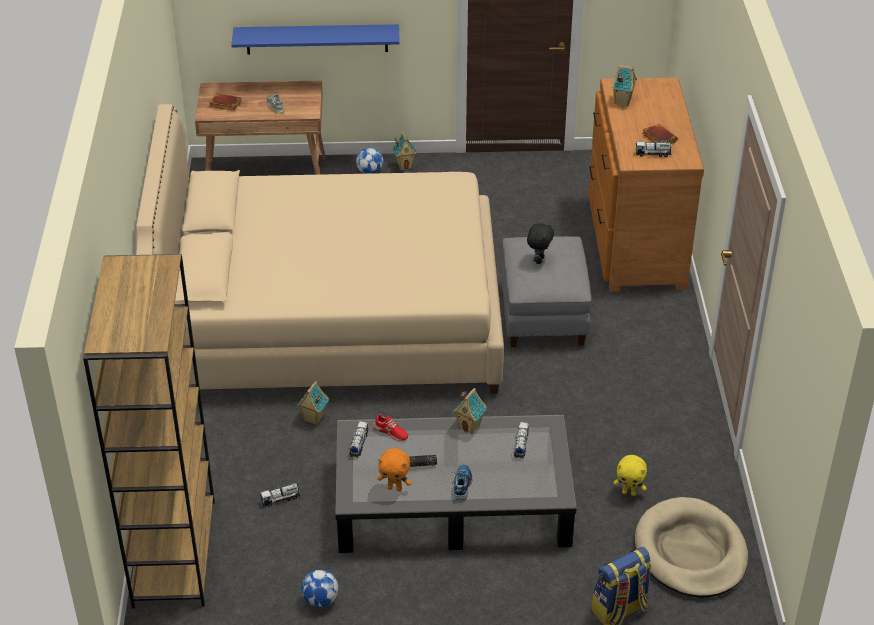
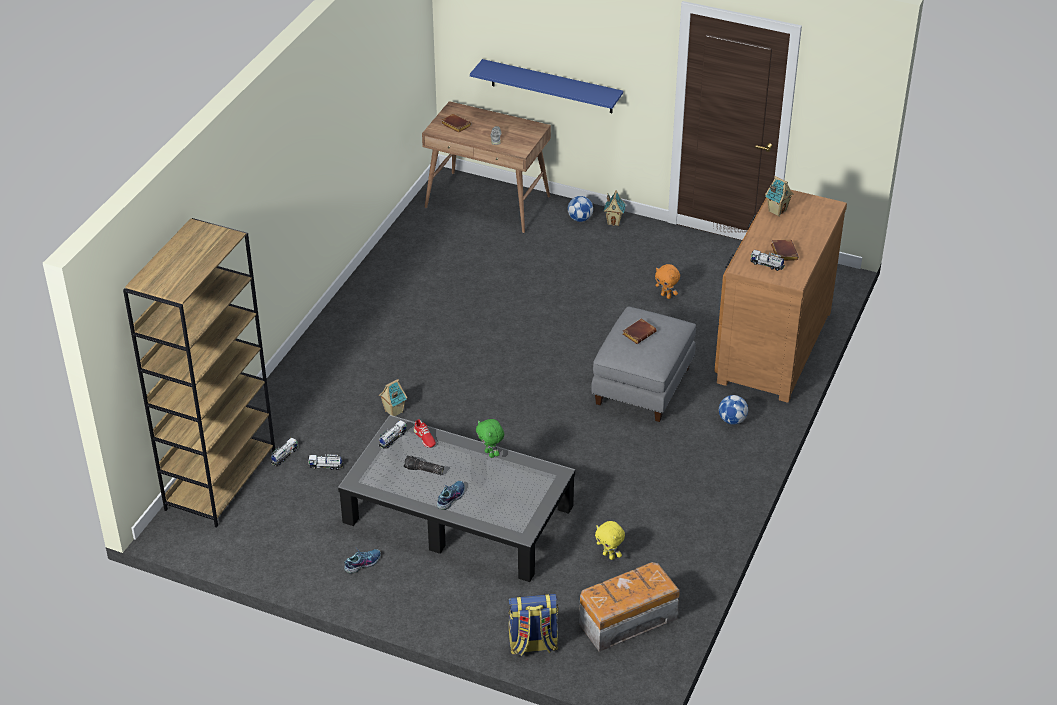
camera: 25 degrees right, 0 degrees up
(320, 600) = (304, 553): football -> football (732, 420)
(332, 320) = (462, 336): beige bed -> none
(389, 588) = (362, 563): none -> shoe
(395, 488) = (396, 482): orange plush toy -> orange plush toy (666, 296)
(470, 426) = (490, 454): toy house -> green plush toy
(521, 445) = (521, 482): toy truck -> toy truck (284, 456)
(539, 260) = (639, 333): black plush toy -> brown book
(690, 552) = (625, 621): beige dog bed -> storage box

